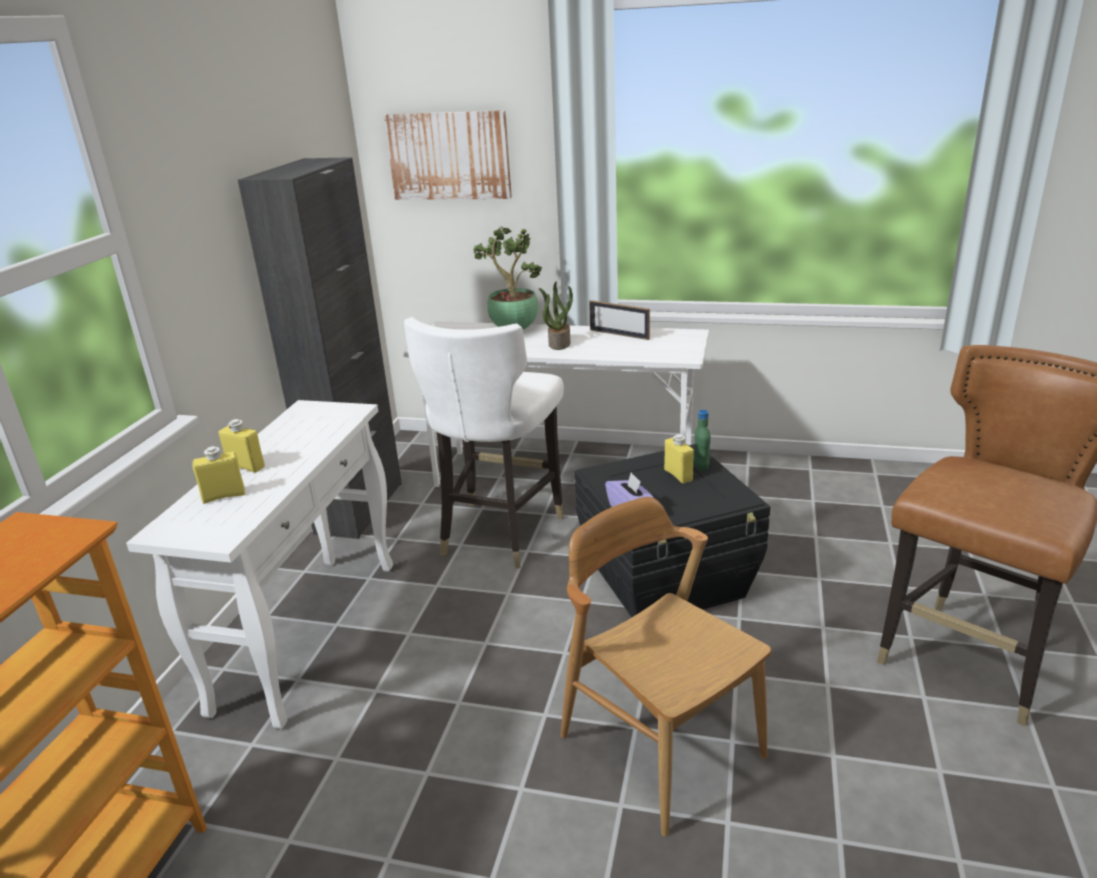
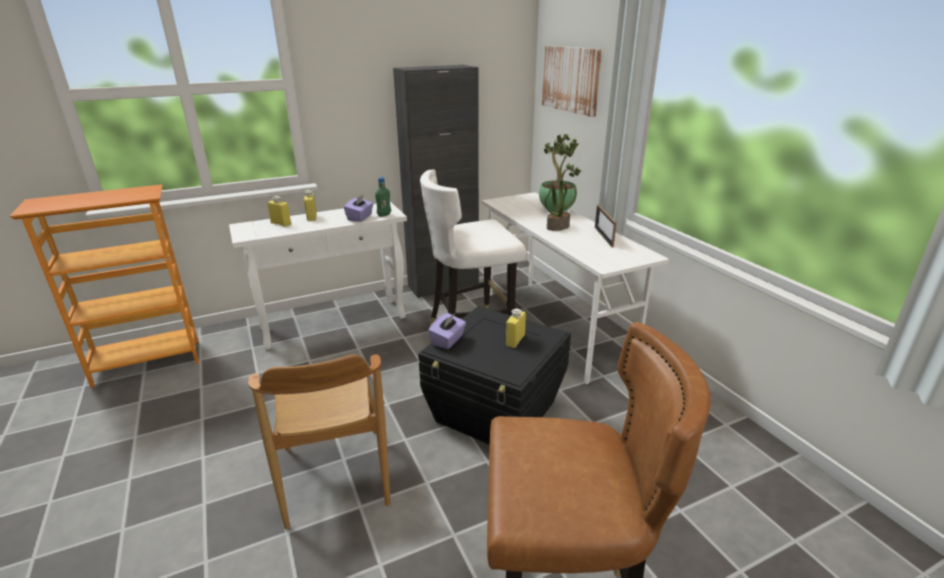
camera: 50 degrees right, 0 degrees up
(321, 433) = (360, 217): none -> purple tissue box
(661, 745) = (335, 476): brown chair -> brown chair turned 150 degrees clockwise
(701, 467) = (537, 344): green bottle -> green bottle (384, 215)

